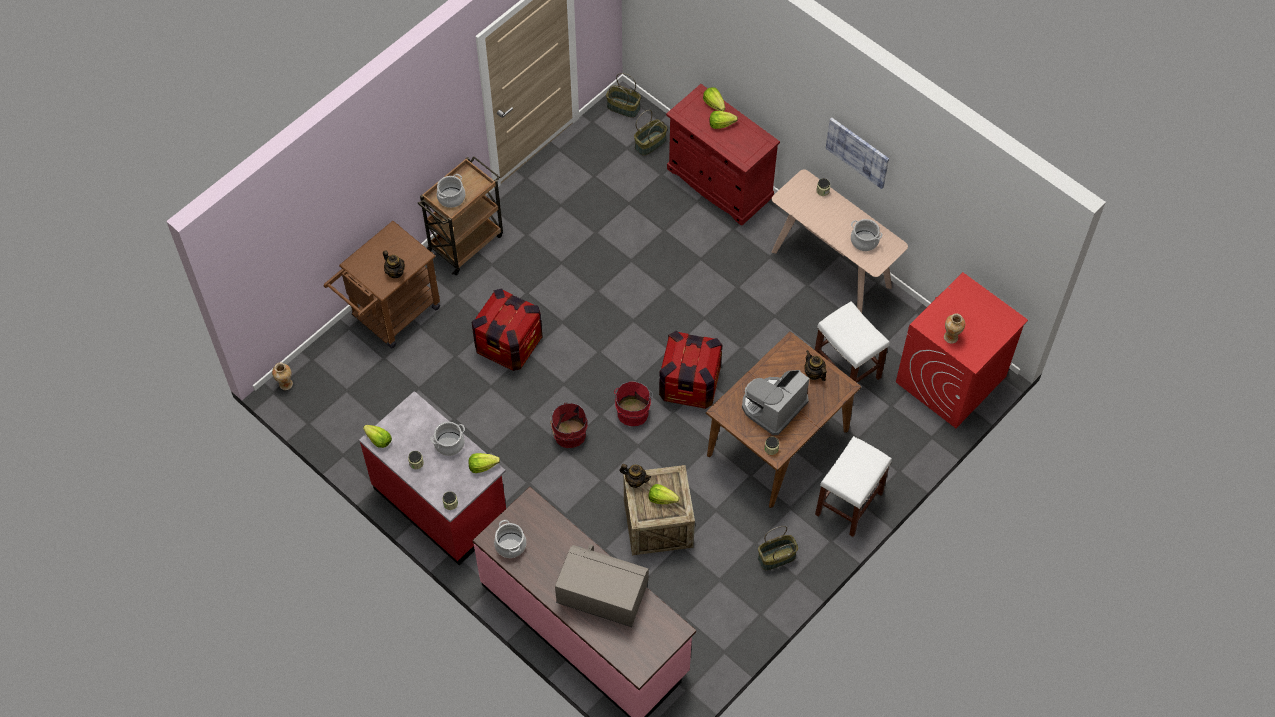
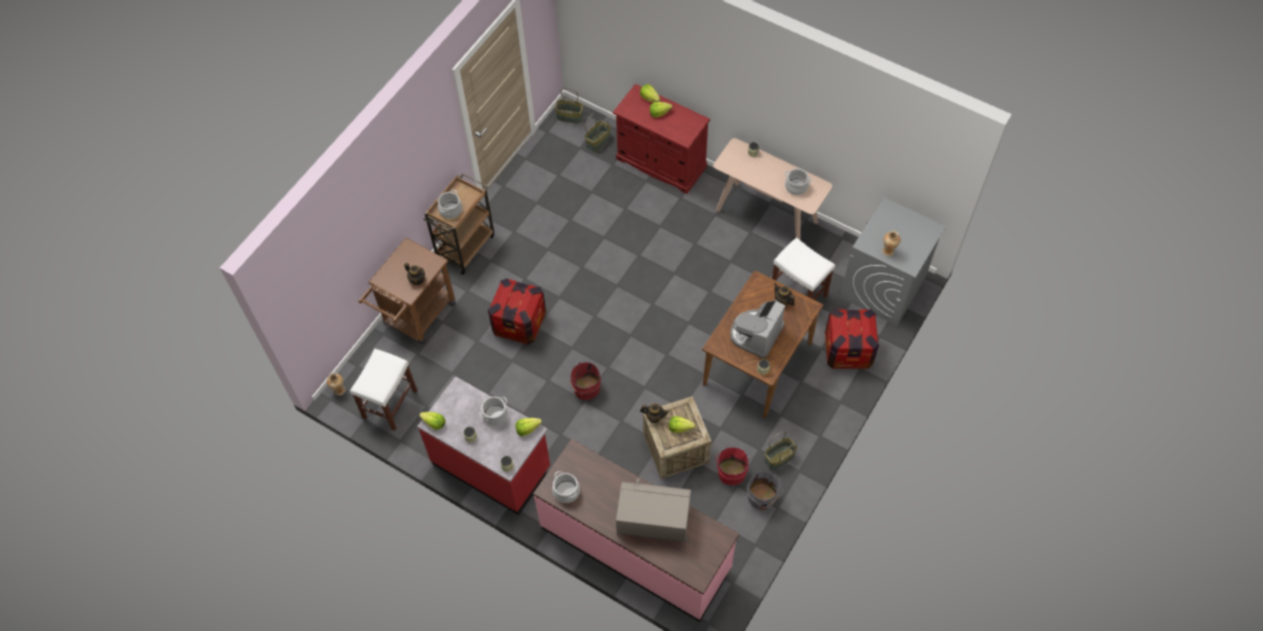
camera: 10 degrees left, 0 degrees up
(633, 411) = (634, 359): red bucket -> red bucket (731, 471)
(689, 384) = (675, 329): crate -> crate (848, 350)
(745, 599) = (762, 498): none -> grey bucket
(849, 504) = (827, 403): white stool -> white stool (390, 405)
(858, 152) = (781, 114): picture -> none
(950, 380) = (883, 287): red washing machine -> grey washing machine

